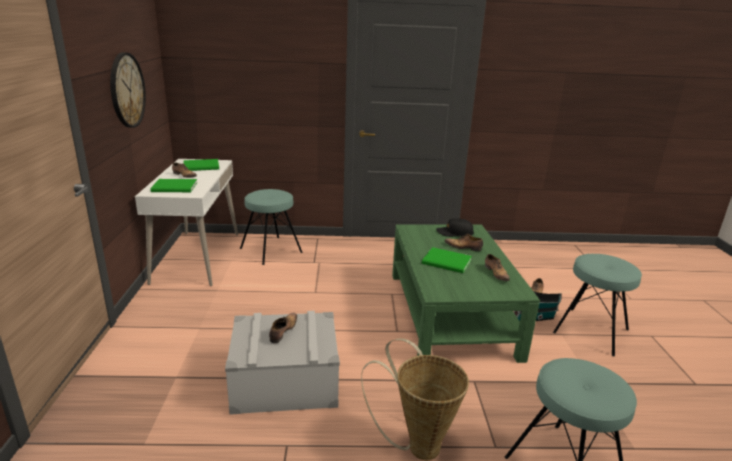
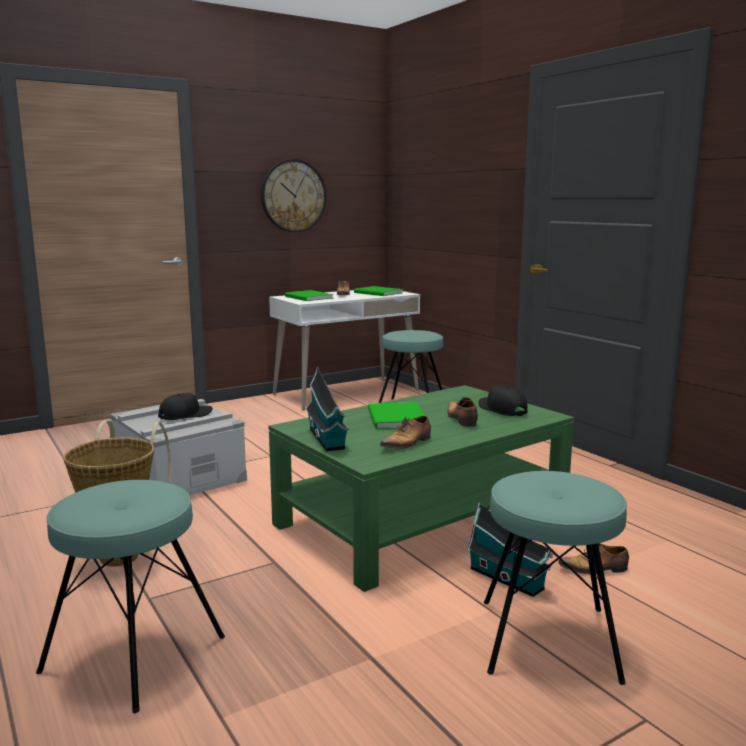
camera: 60 degrees right, 10 degrees down
(283, 331) = (185, 415): shoe -> black cap
(472, 292) = (327, 439): none -> toy house

